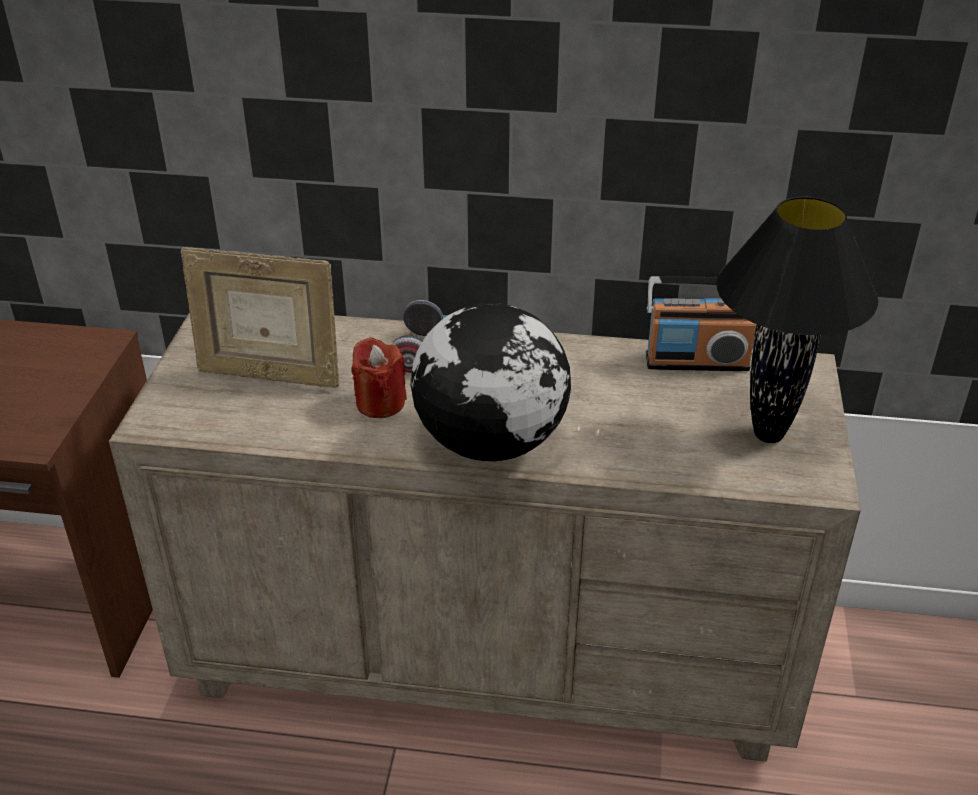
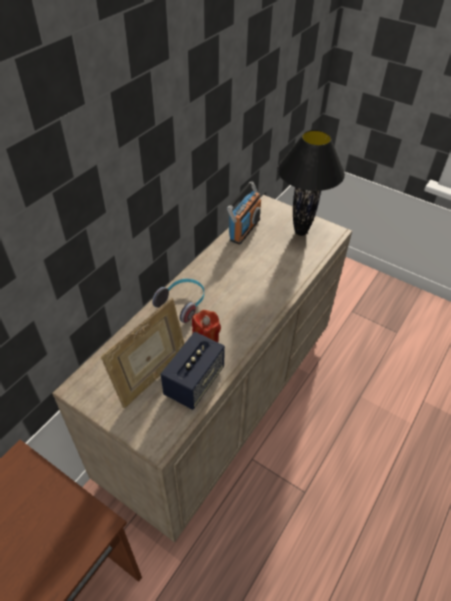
camera: 65 degrees left, 10 degrees up
(283, 419) = (194, 382): none -> speaker
(492, 442) = (259, 311): globe -> none

